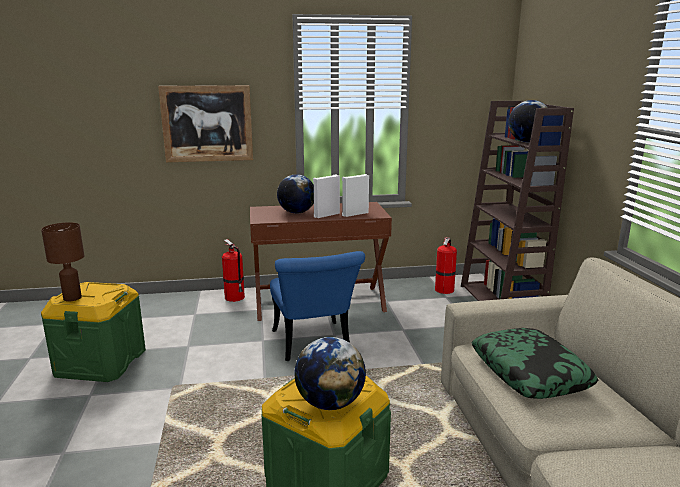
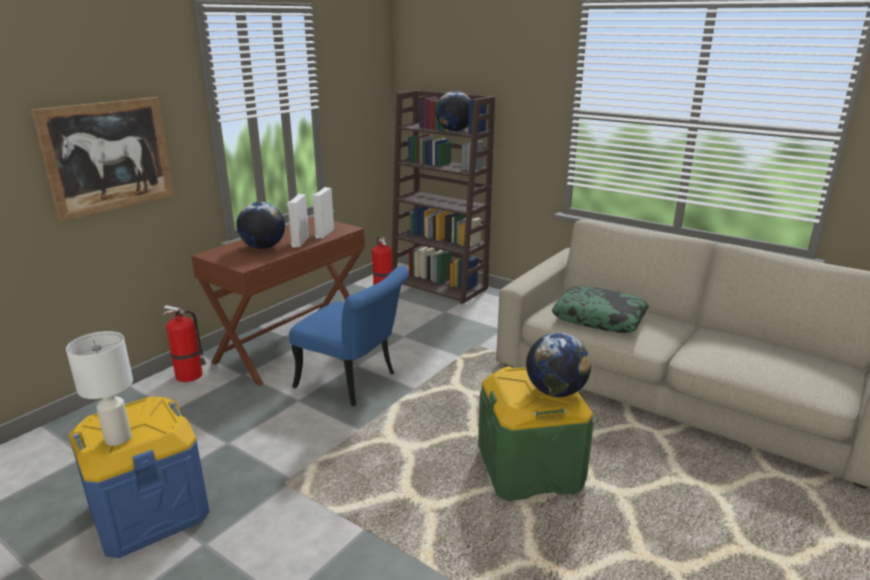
camera: 45 degrees left, 5 degrees up
(72, 298) = (117, 438): brown table lamp -> white table lamp
(101, 362) = (149, 511): green storage box -> blue storage box

